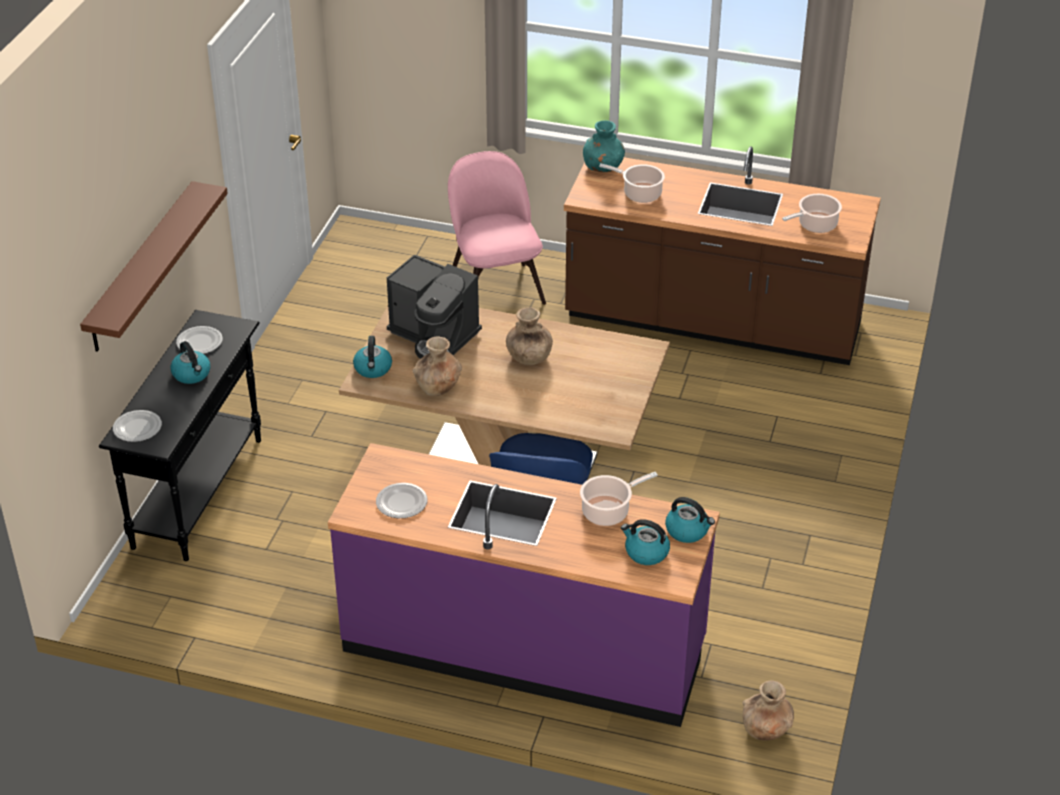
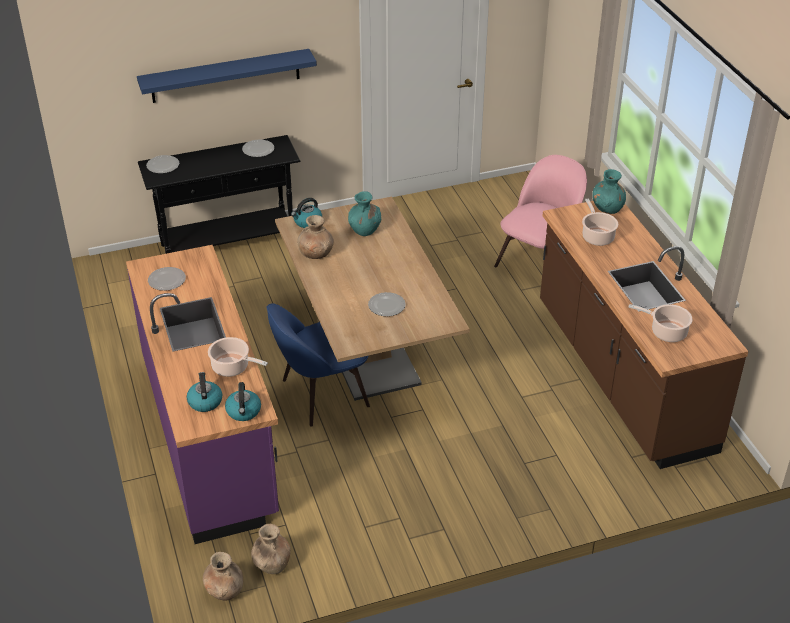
camera: 55 degrees right, 0 degrees up
(141, 267) = (225, 76): brown shelf -> blue shelf
(192, 374) = (227, 161): kettle -> none
(434, 336) = (364, 230): coffee machine -> turquoise vase
(529, 357) = (384, 276): brown vase -> brown vase (271, 563)
(579, 377) = (386, 306): none -> plate

